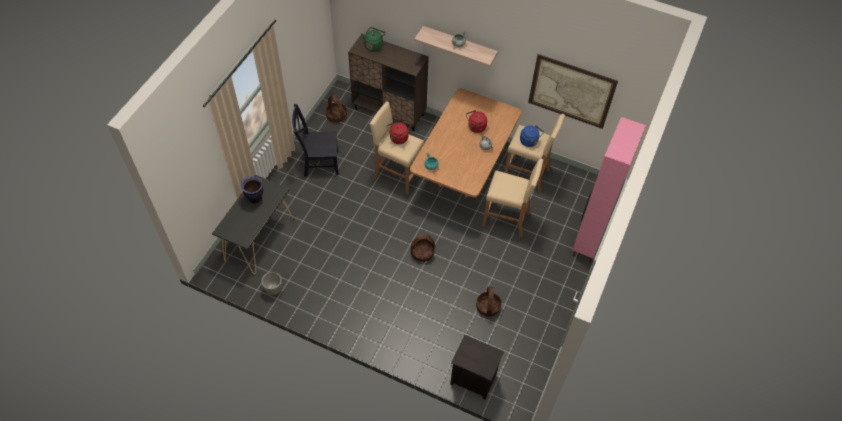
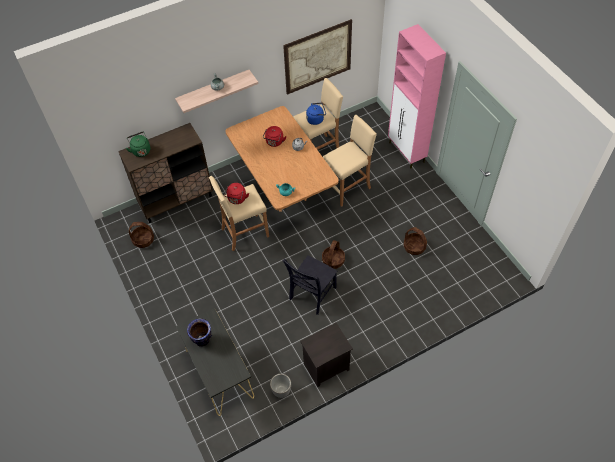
camera: 50 degrees left, 0 degrees up
(319, 163) = (181, 281): black chair -> black chair (311, 294)
(472, 379) = (468, 295): black nightstand -> black nightstand (326, 367)

